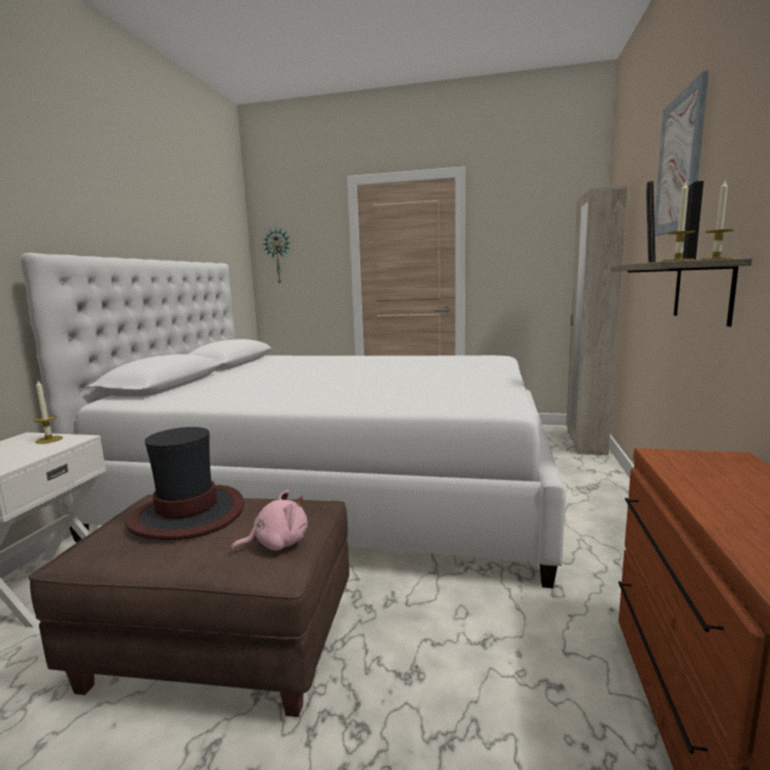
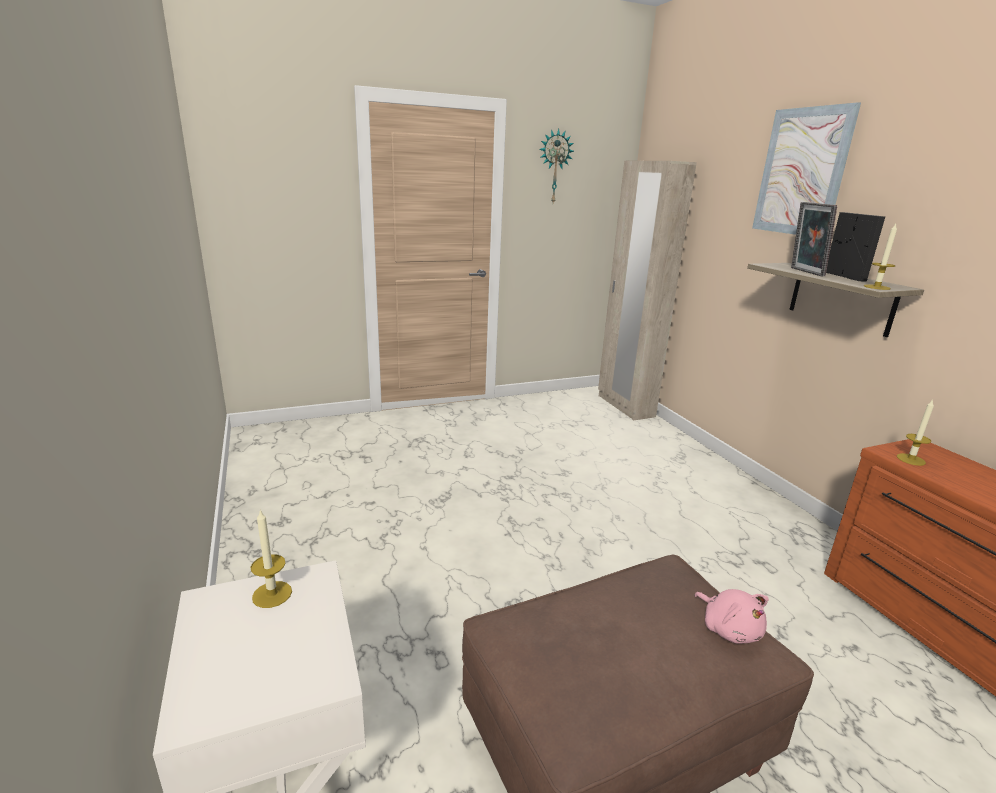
camera: 35 degrees left, 10 degrees up
(188, 514) = (596, 631): hat -> none
(277, 543) = (729, 628): pink plush toy -> pink plush toy turned 120 degrees clockwise
(278, 256) = (245, 194): wall clock -> wall clock (554, 167)
(339, 488) = (476, 516): white bed -> none
(716, 259) = (893, 285): candle -> candle (910, 459)

